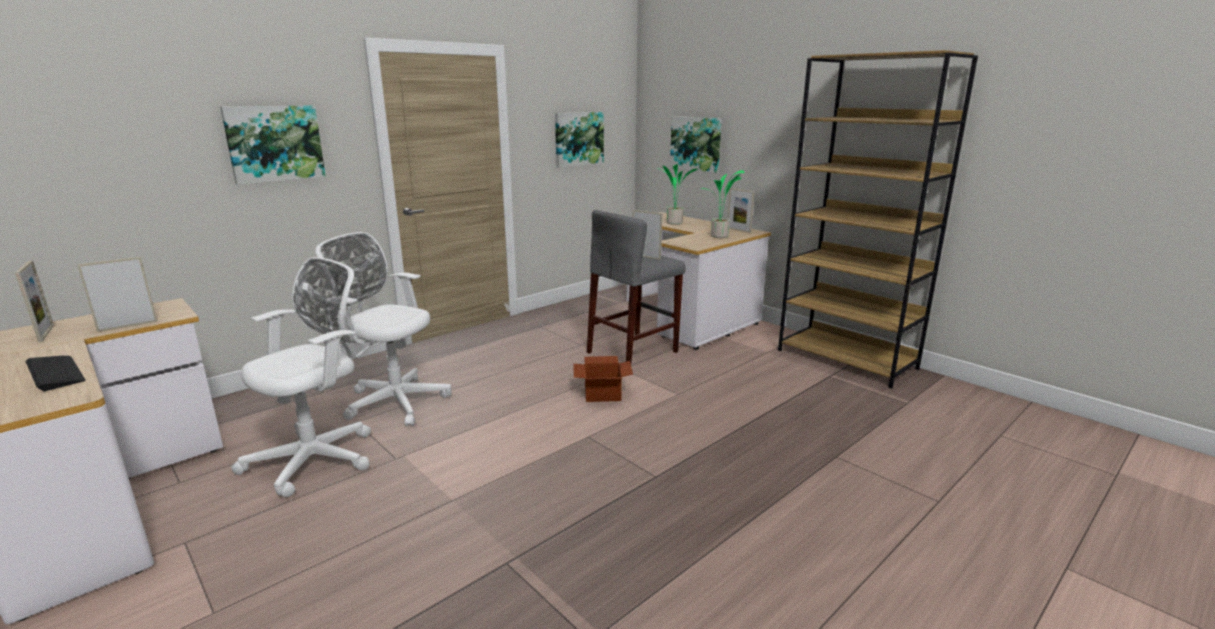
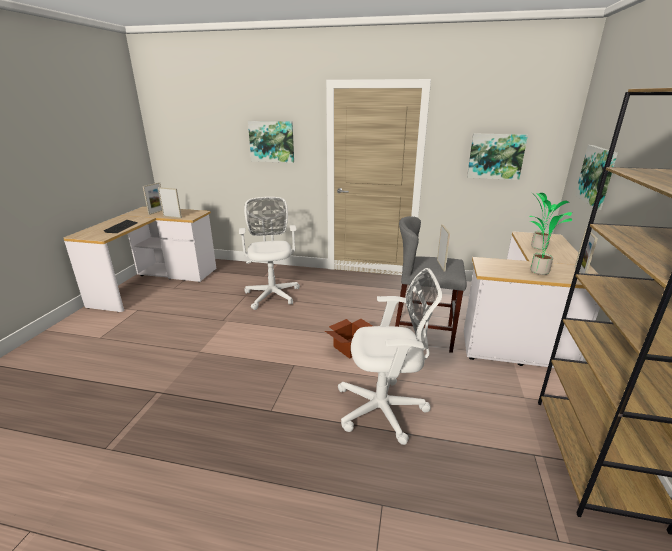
camera: 55 degrees right, 5 degrees up
(318, 458) = (209, 303): white office chair -> white office chair (385, 410)

